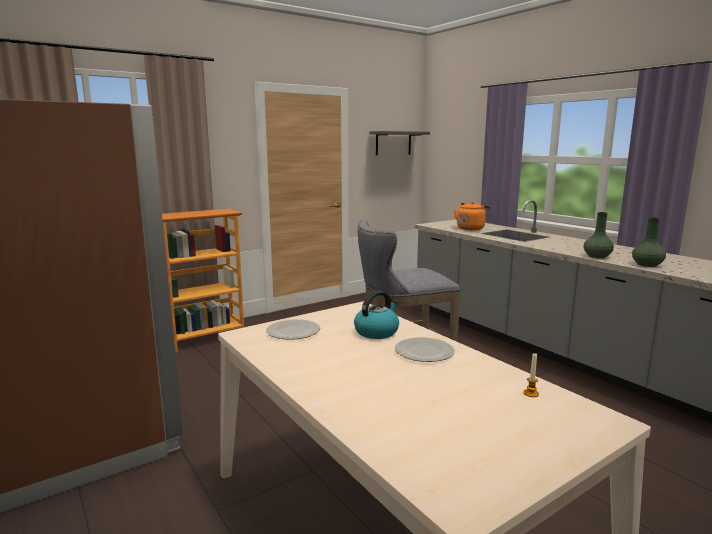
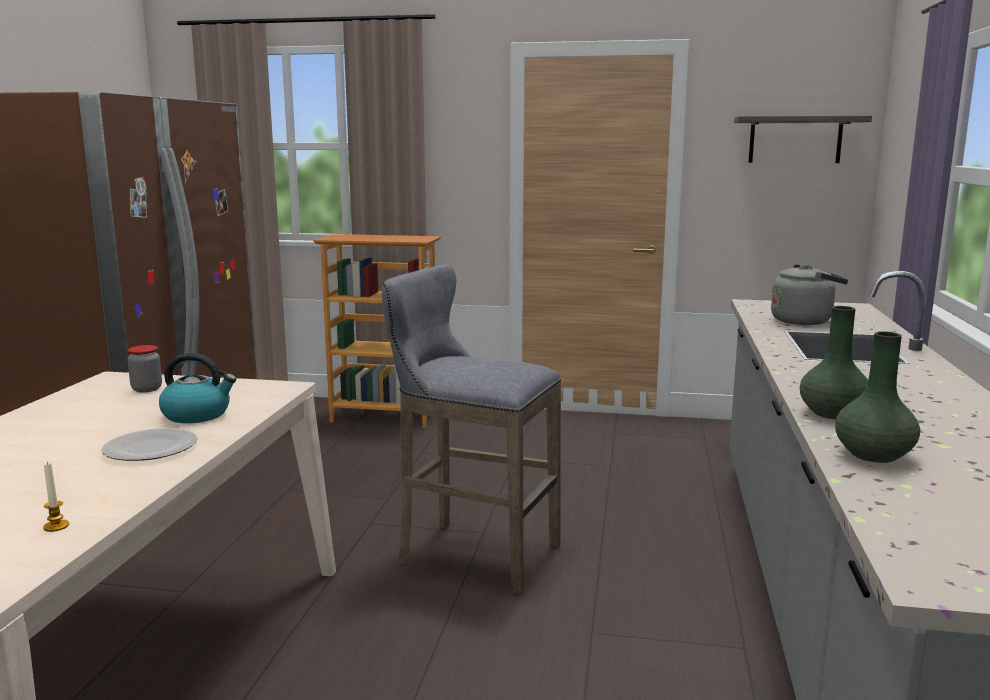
camera: 45 degrees right, 0 degrees up
(293, 331) = (147, 389): plate -> jar
(471, 228) = (804, 321): orange kettle -> grey kettle

